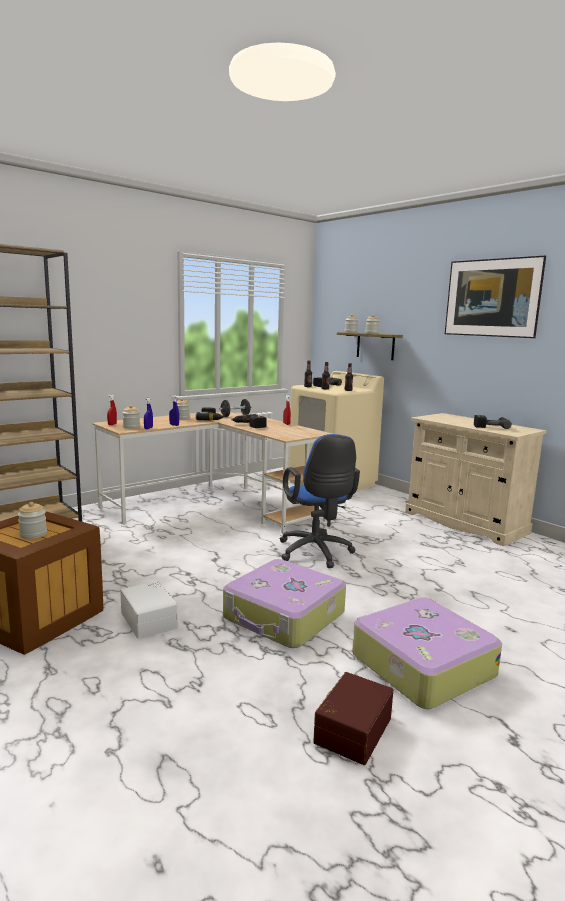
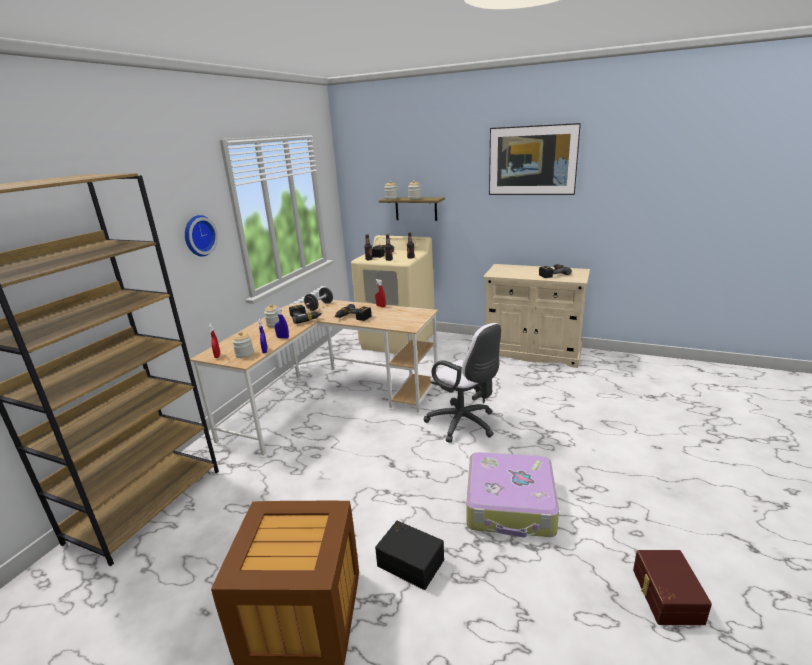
camera: 25 degrees left, 10 degrees up
(33, 534) = (296, 542): jar -> none
(135, 325) = (198, 235): none -> wall clock
(150, 619) = (411, 561): white storage box -> black storage box
(316, 553) = (464, 424): blue office chair -> white office chair
(420, 665) = (642, 508): suitcase -> none

